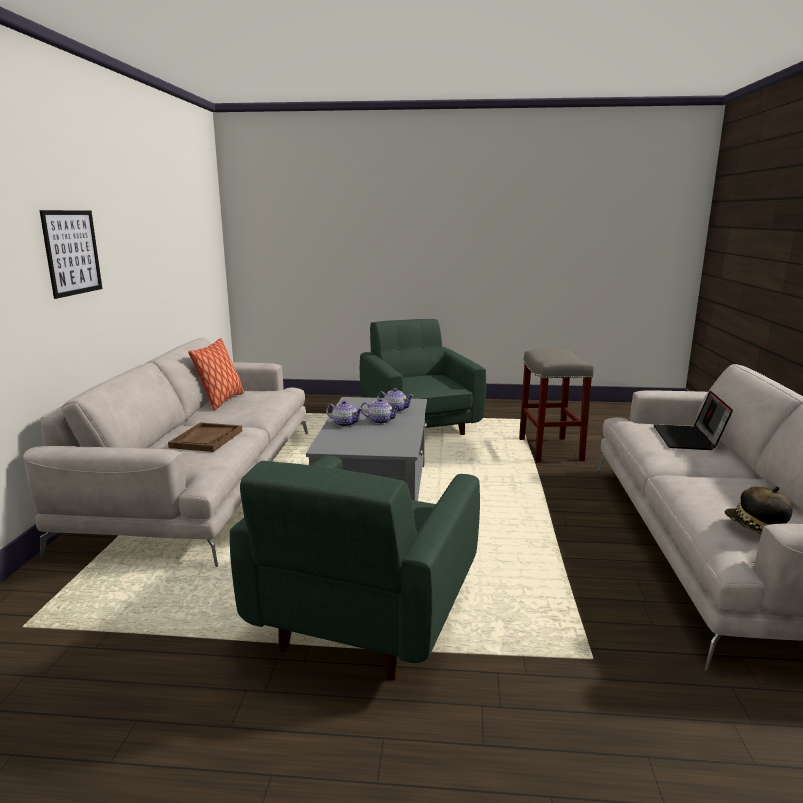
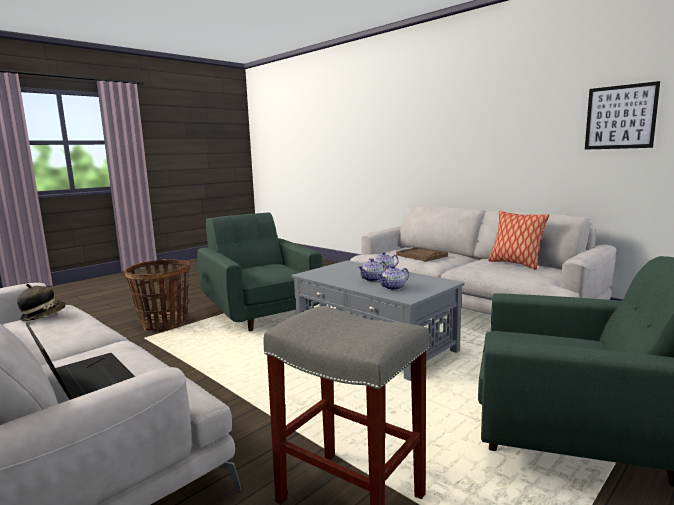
camera: 130 degrees right, 5 degrees down
(72, 252) = (478, 132): picture -> picture (620, 117)
(534, 691) = (164, 323): none -> basket

